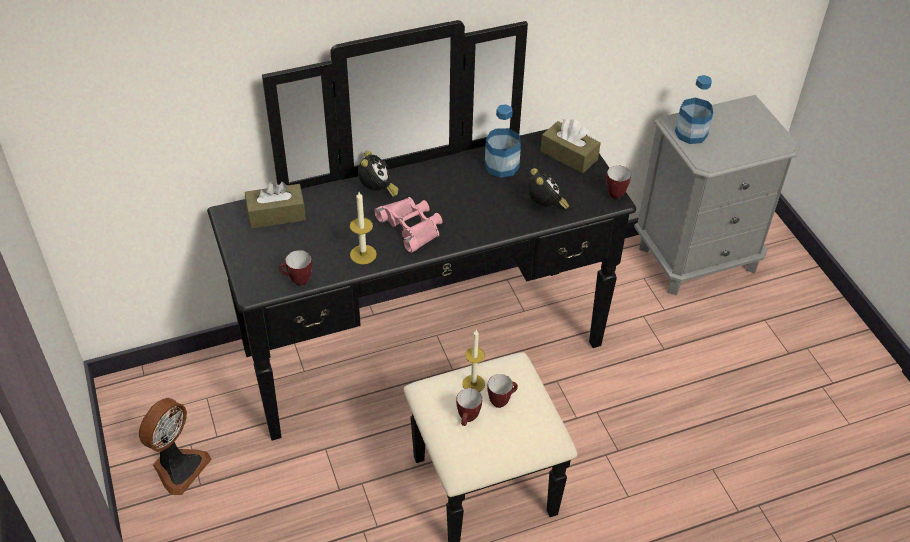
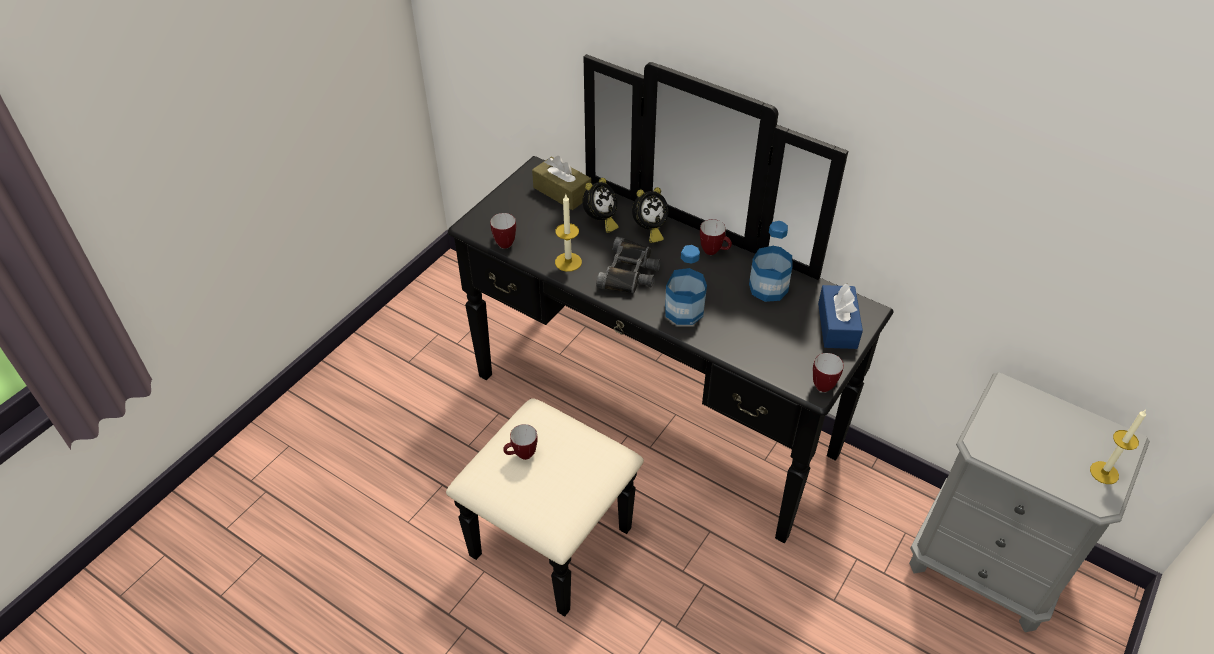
camera: 55 degrees right, 0 degrees up
(178, 467) = (413, 340): fan -> none
(412, 226) = (630, 272): pink binoculars -> black binoculars
(473, 384) = (564, 438): candle -> candle (1104, 472)
(501, 401) = (562, 468): mug -> mug (714, 251)
(545, 206) = (749, 344): alarm clock -> alarm clock (600, 221)
(569, 155) = (837, 325): brown tissue box -> blue tissue box
(691, 133) = (1009, 410): bottle -> bottle (683, 311)

